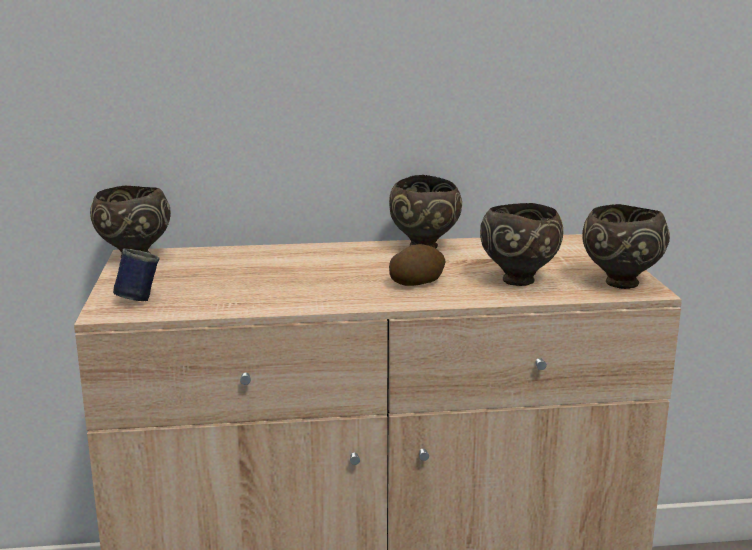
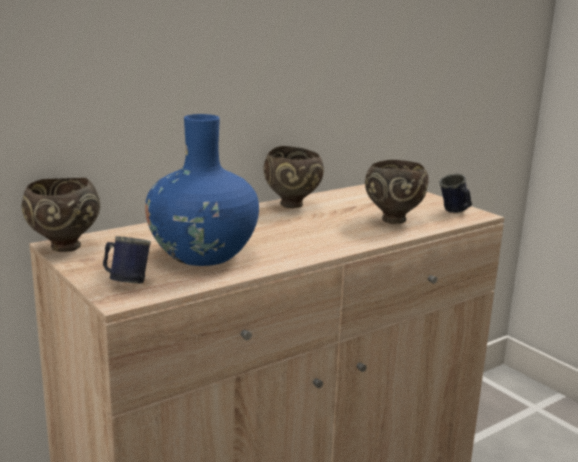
camera: 30 degrees left, 0 degrees up
(245, 285) = (203, 255): none -> blue vase
(417, 282) = (330, 232): potato -> none
(619, 283) = (455, 212): brown bowl -> blue mug

